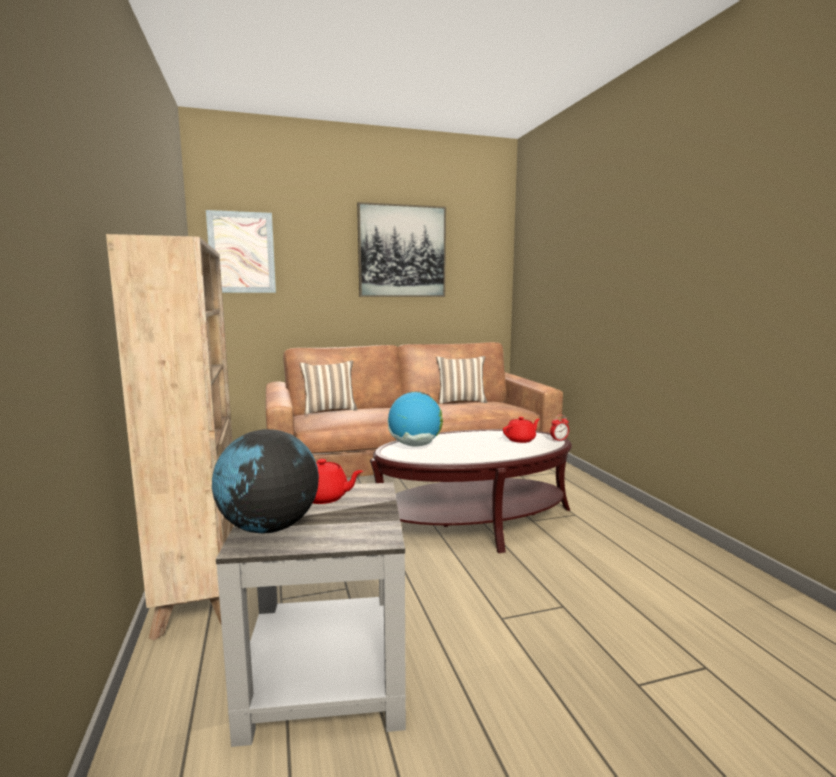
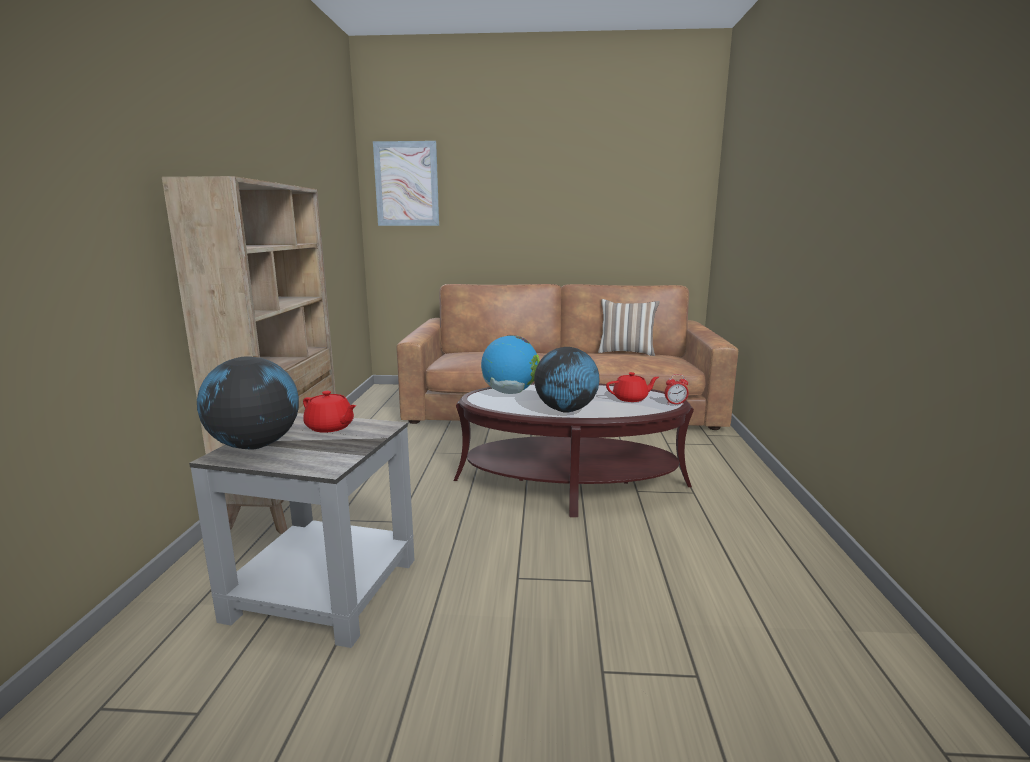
camera: 20 degrees right, 5 degrees up
(329, 410) = (478, 351): pillow -> none
(402, 251) = (576, 178): picture -> none
(482, 455) = (565, 410): none -> globe

